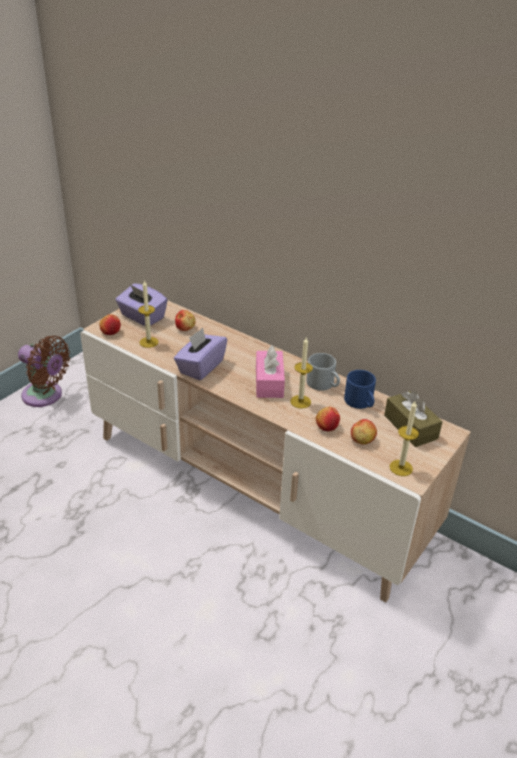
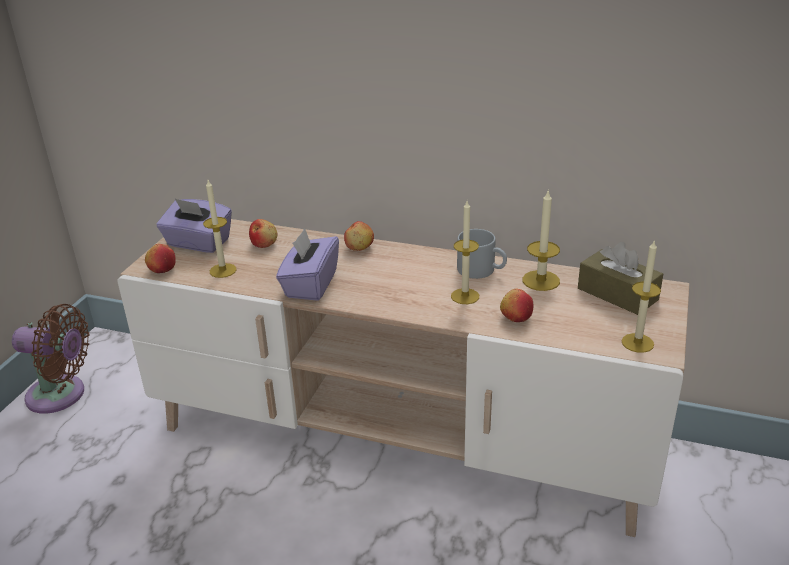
camera: 15 degrees left, 5 degrees down
(269, 382) = (411, 283): pink tissue box -> none
(361, 402) = (541, 280): blue mug -> candle
(362, 440) = (570, 322): apple -> apple (359, 247)

